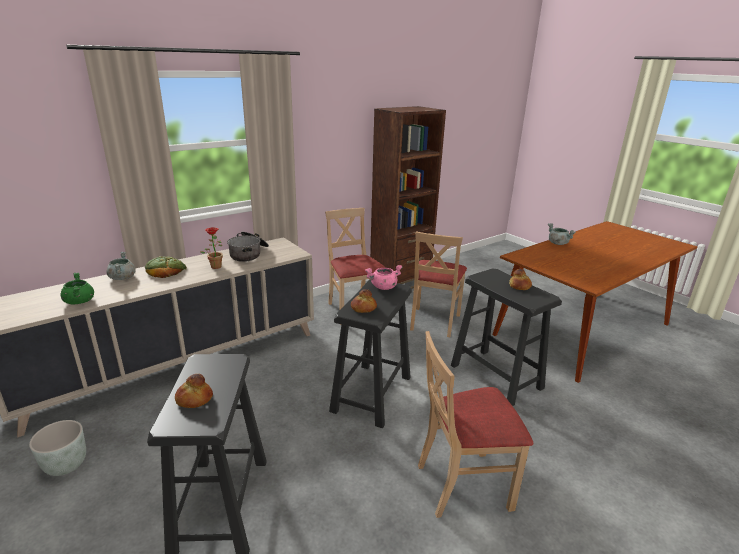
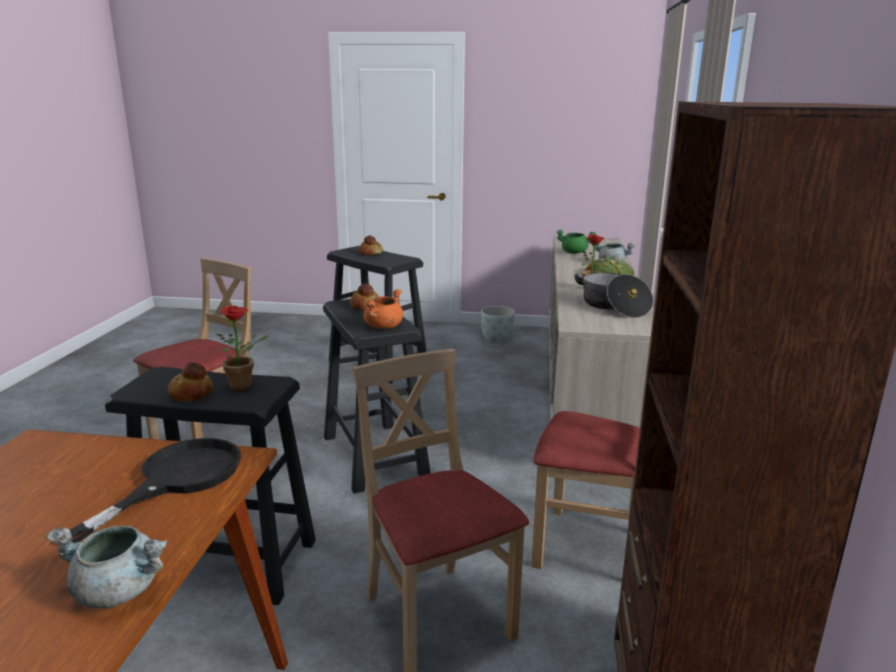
camera: 135 degrees right, 5 degrees down
(383, 287) = (383, 326): pink cooking pot -> orange cooking pot
(493, 280) = (245, 386): none -> potted plant
(537, 258) = (178, 479): none -> black frying pan

